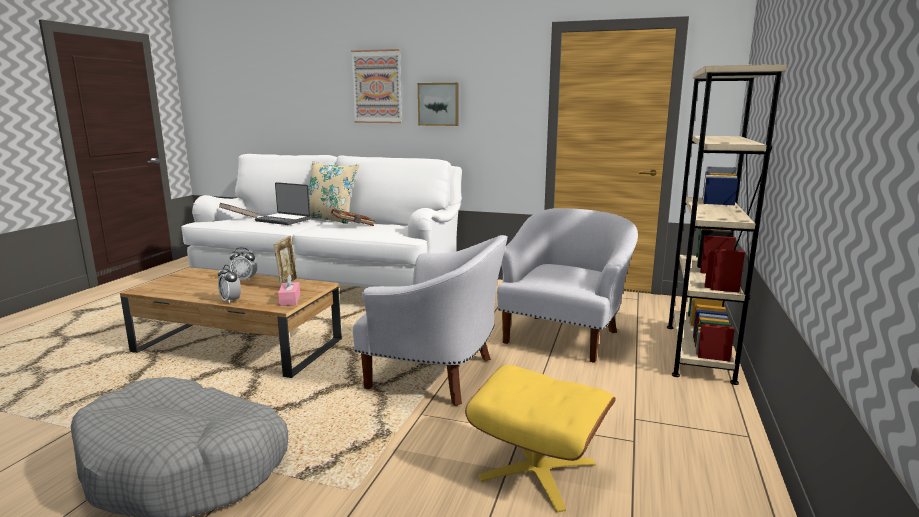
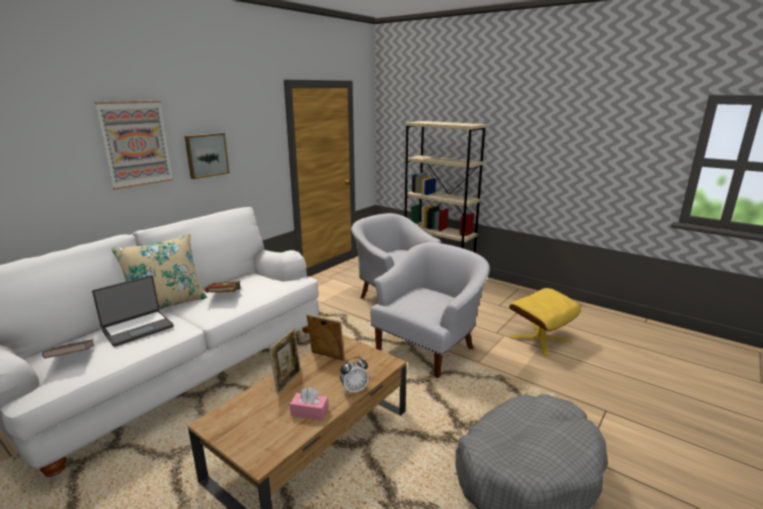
camera: 70 degrees left, 5 degrees up
(245, 280) = (287, 381): alarm clock -> picture frame
(289, 300) = (373, 358): pink tissue box -> pink tissue box (309, 412)

